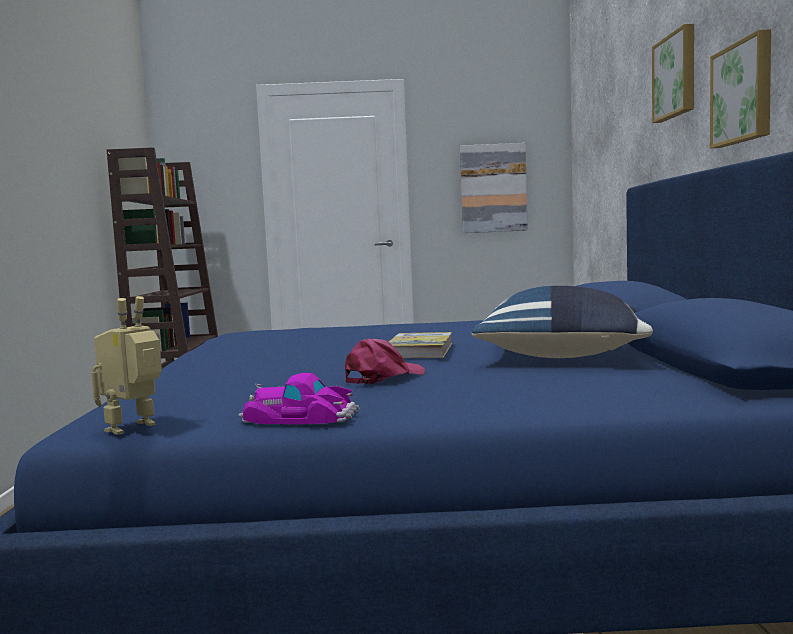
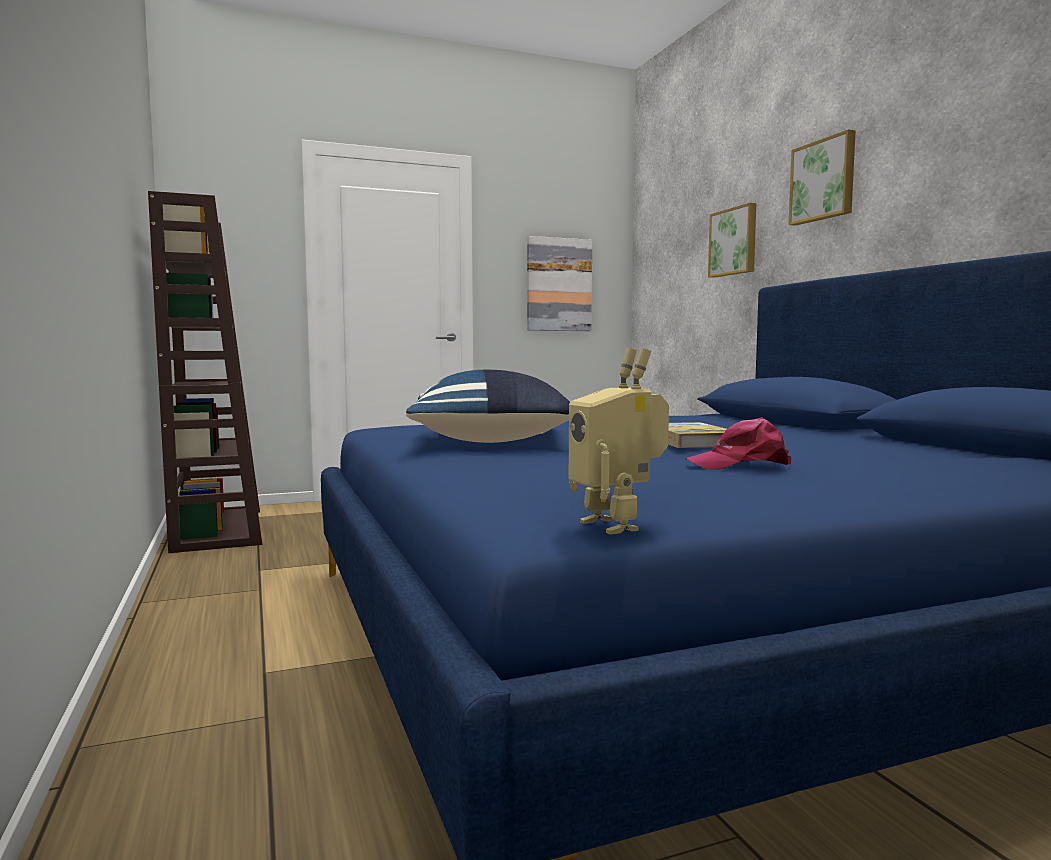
camera: 20 degrees left, 0 degrees up
(134, 428) = (618, 524): toy robot -> toy robot turned 45 degrees counterclockwise
(299, 416) = (779, 503): toy car -> none
(383, 377) = (740, 465): pink cap -> pink cap turned 120 degrees counterclockwise
(562, 356) = (844, 445): blue pillow -> blue pillow (493, 441)
(744, 93) = (934, 199): picture -> picture (734, 242)

